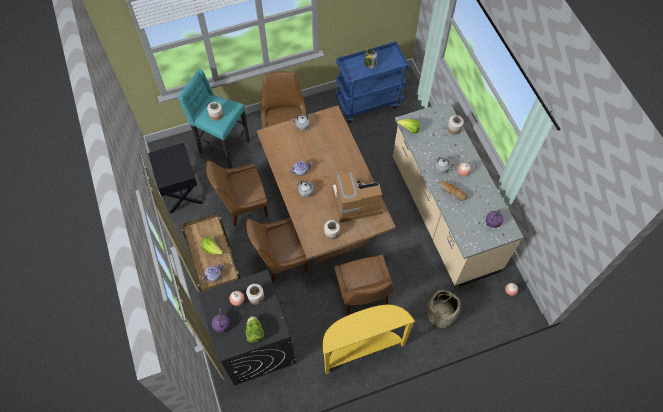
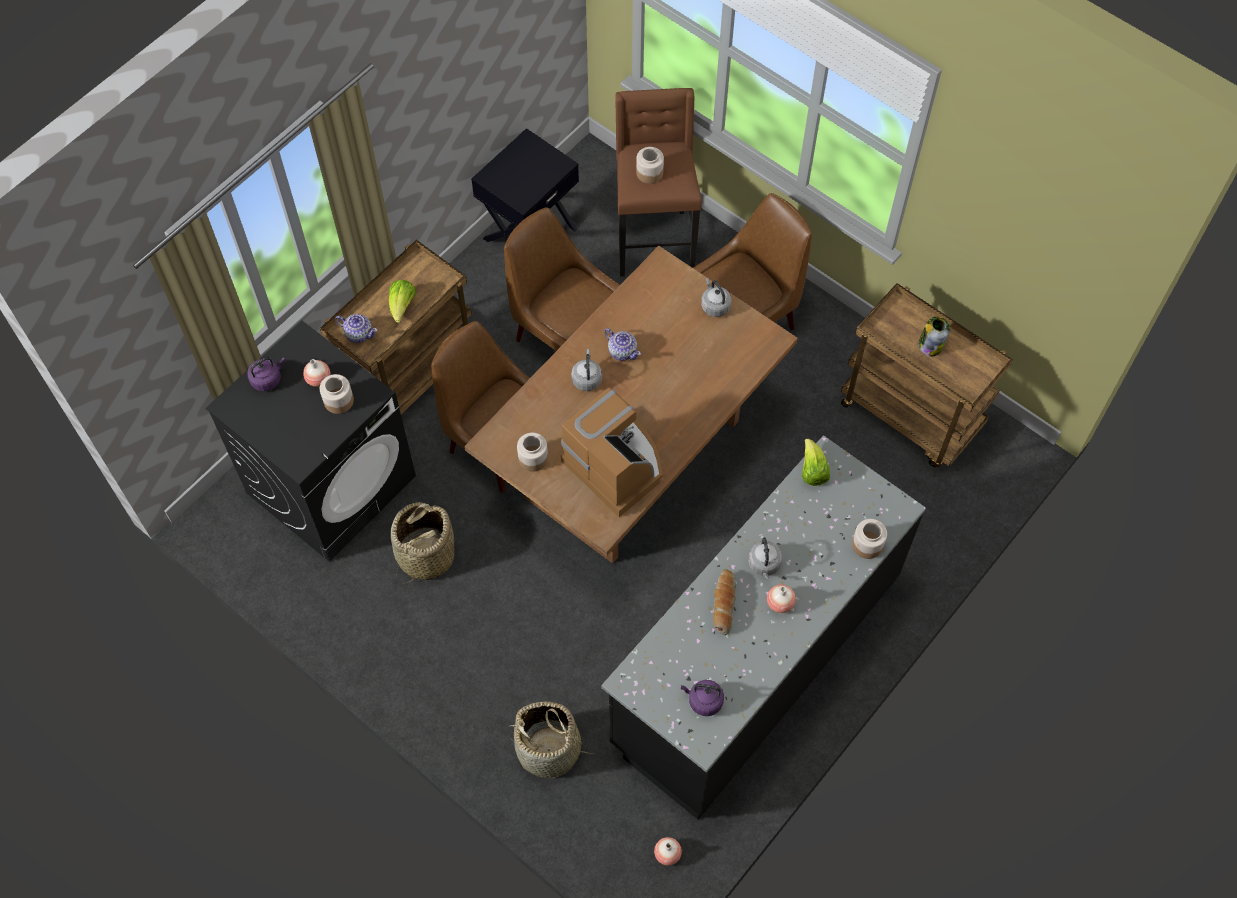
camera: 60 degrees right, 0 degrees up
(223, 147) = (653, 241): turquoise stool -> brown stool
(255, 332) = (278, 431): lettuce -> none
(318, 319) = (425, 555): none -> basket
(361, 349) = (408, 650): yellow console table -> none
(362, 295) = (508, 603): brown chair -> none
(369, 102) = (911, 415): blue cart -> brown cart
(443, 214) = (754, 660): beige counter -> black counter

